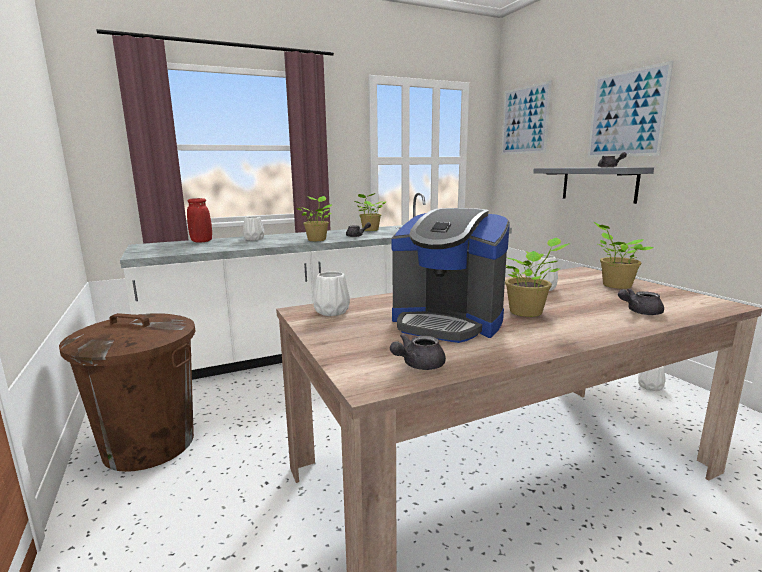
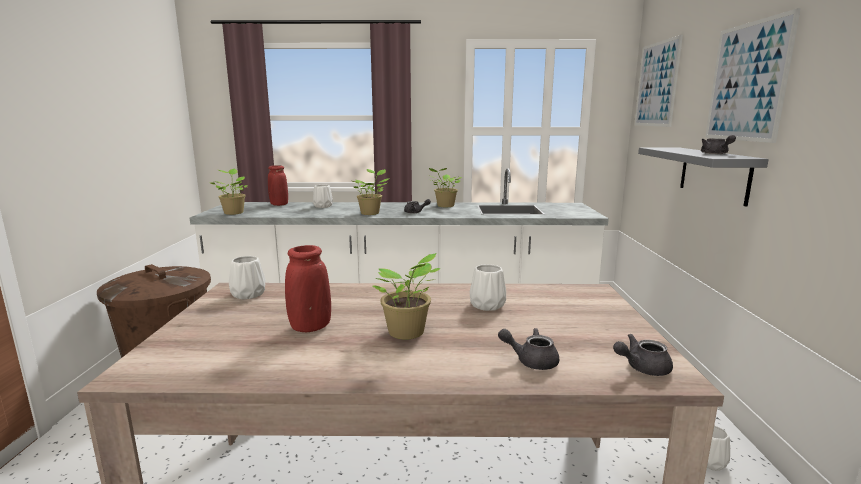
camera: 25 degrees right, 0 degrees up
(418, 365) = (195, 366): grey teapot -> grey teapot (641, 368)
(447, 322) = (310, 327): coffee machine -> red vase
(614, 285) = (586, 317): potted plant -> potted plant (234, 212)

